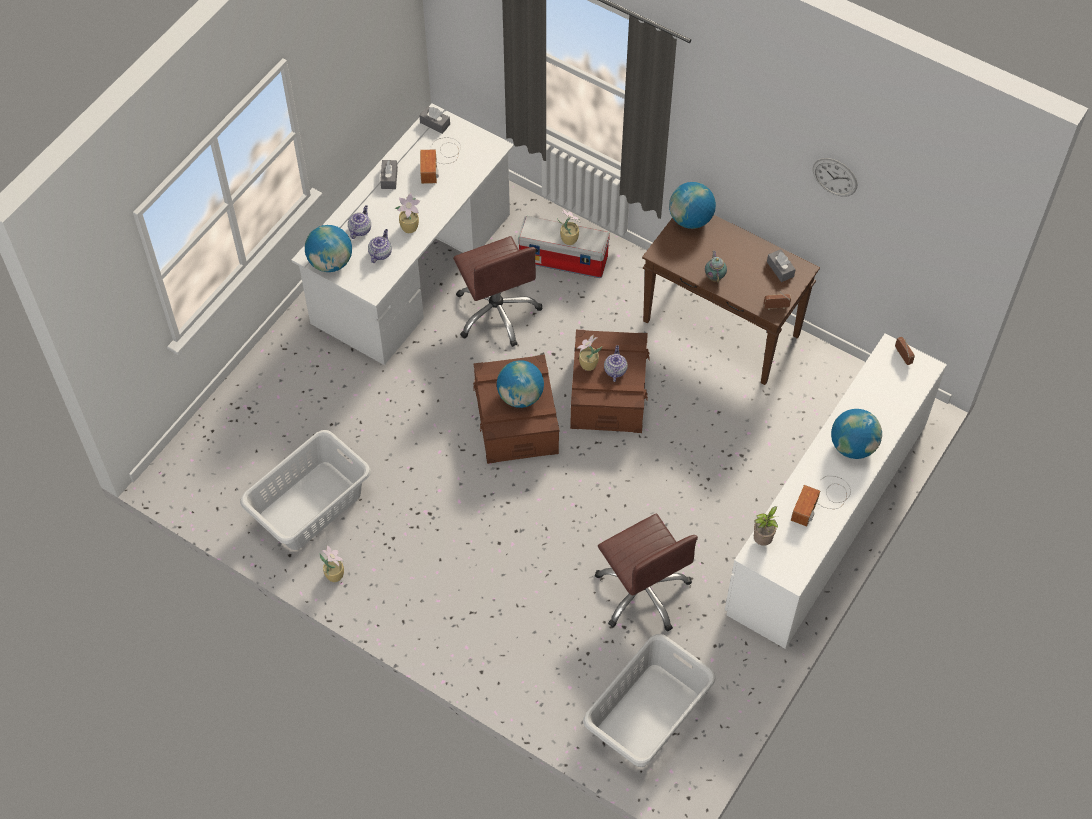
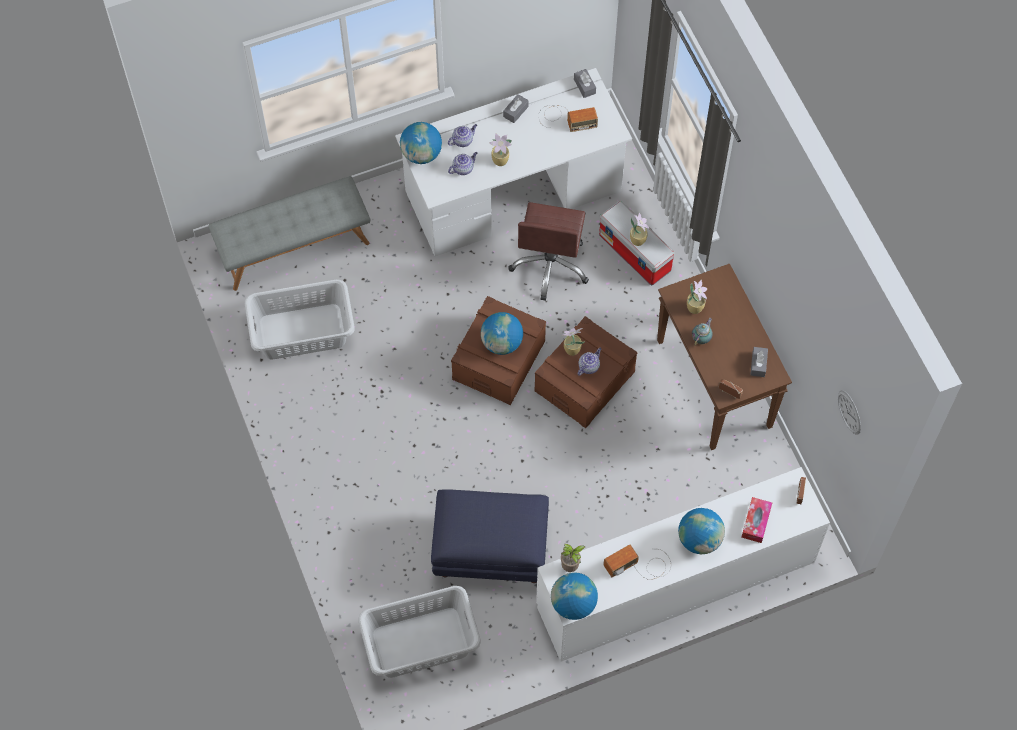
camera: 35 degrees right, 5 degrees up
(241, 434) = (294, 247): none -> grey bench
(335, 574) = (281, 394): potted plant -> potted plant (695, 307)
(440, 159) = (565, 118): radio -> radio turned 135 degrees counterclockwise
(643, 591) = (489, 550): brown office chair -> blue ottoman
(690, 219) = (720, 281): globe -> globe (573, 604)
(835, 177) = (809, 316): wall clock -> wall clock (849, 412)
(887, 402) = (756, 522): none -> tissue box

